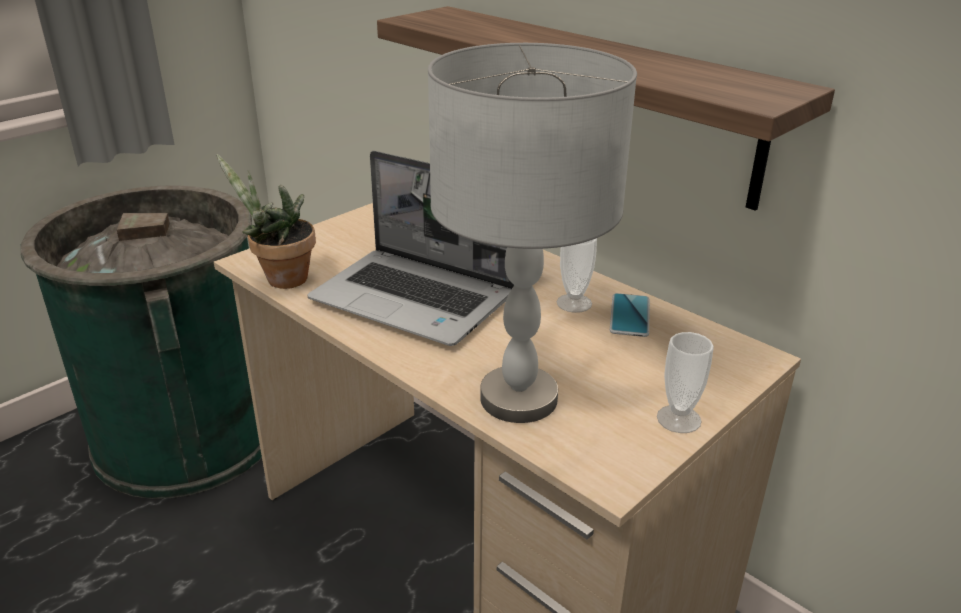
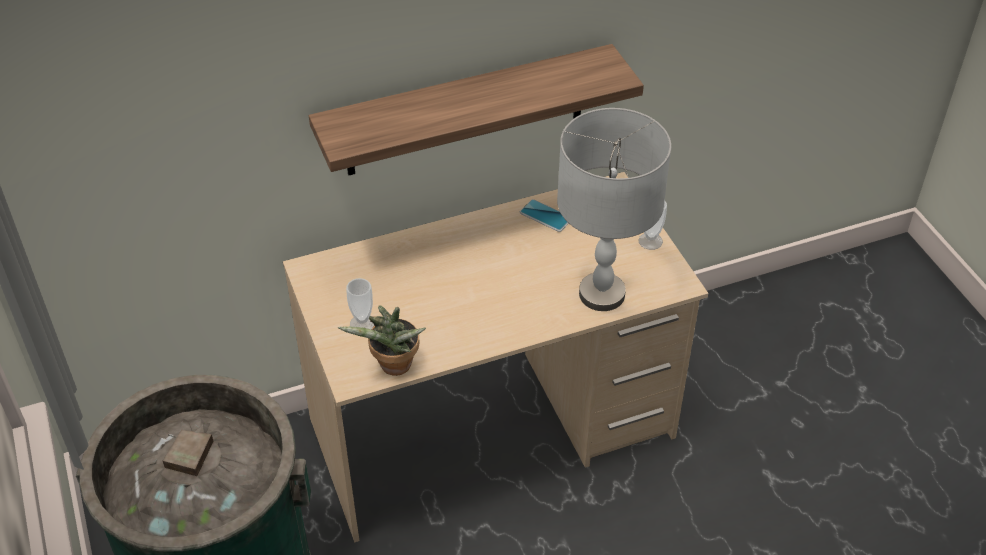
camera: 65 degrees left, 15 degrees up
(416, 299) = (467, 304): laptop -> none
(574, 303) = (517, 233): cup -> cup (362, 324)

